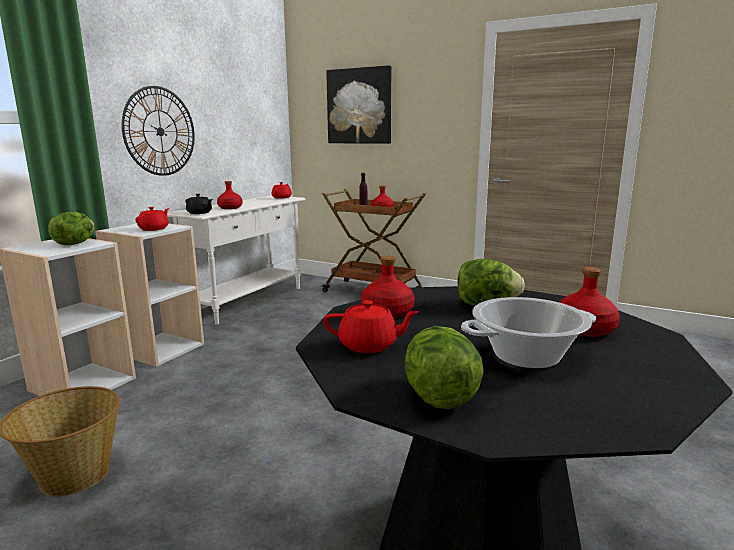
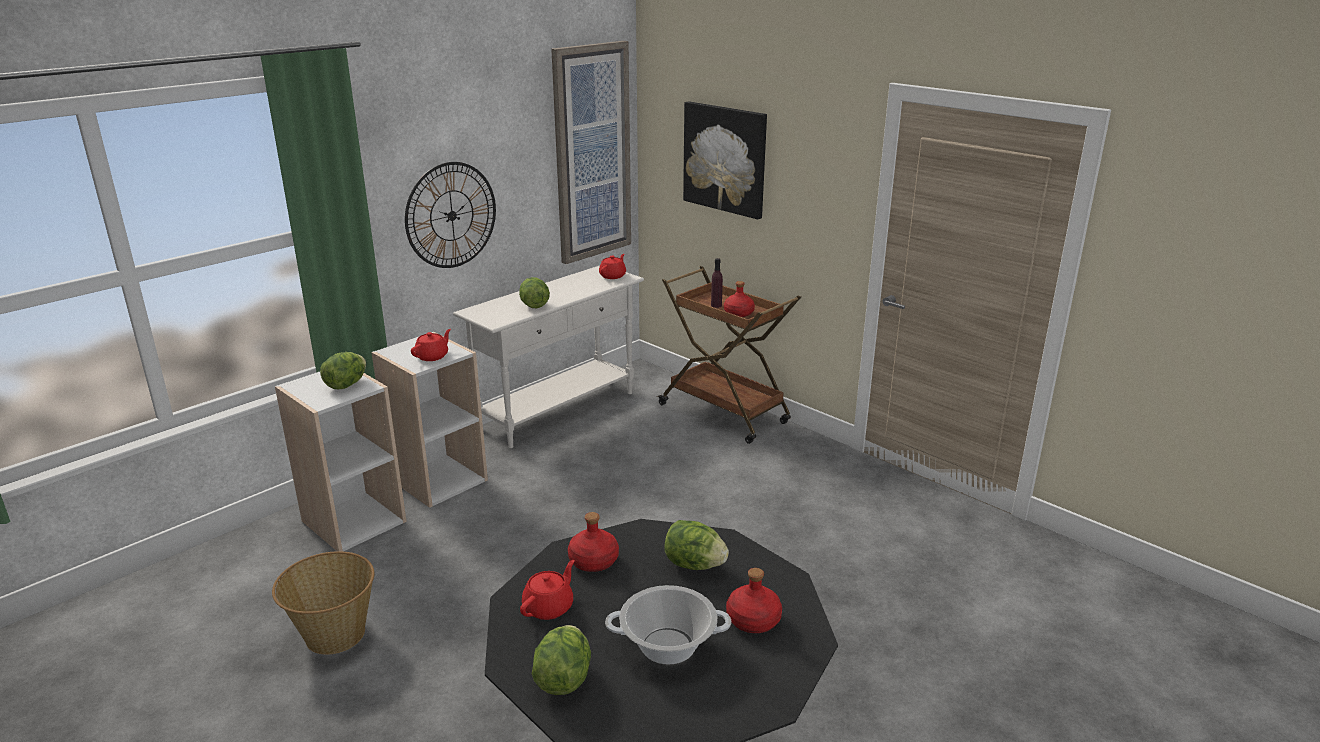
camera: 15 degrees right, 10 degrees up
(199, 213) = (493, 318): black teapot -> none
(230, 208) = (534, 305): red bottle -> lettuce
(260, 109) = (592, 153): none -> picture
(369, 345) = (549, 607): red teapot -> red teapot turned 75 degrees counterclockwise

